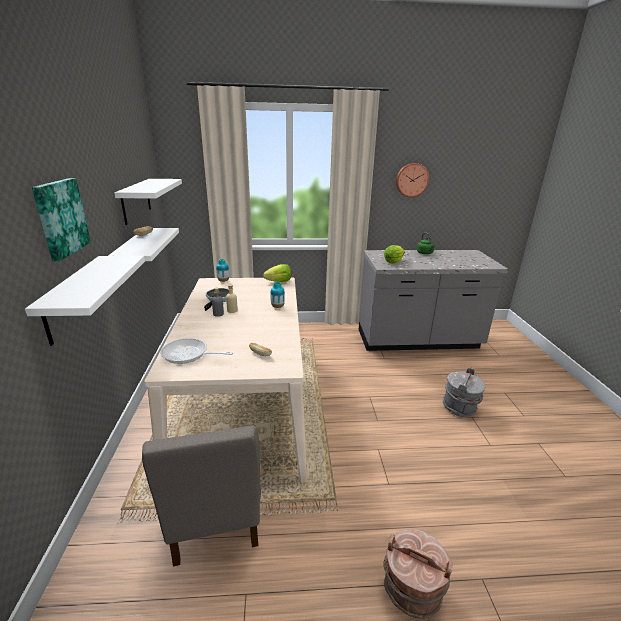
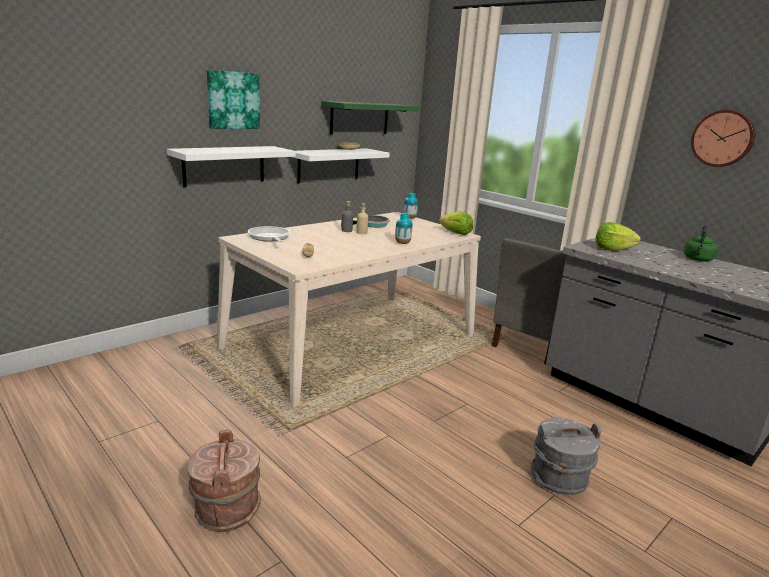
camera: 50 degrees right, 5 degrees down
(136, 200) = (359, 118): white shelf -> green shelf
(215, 515) = (214, 379): grey chair -> grey chair (531, 344)

